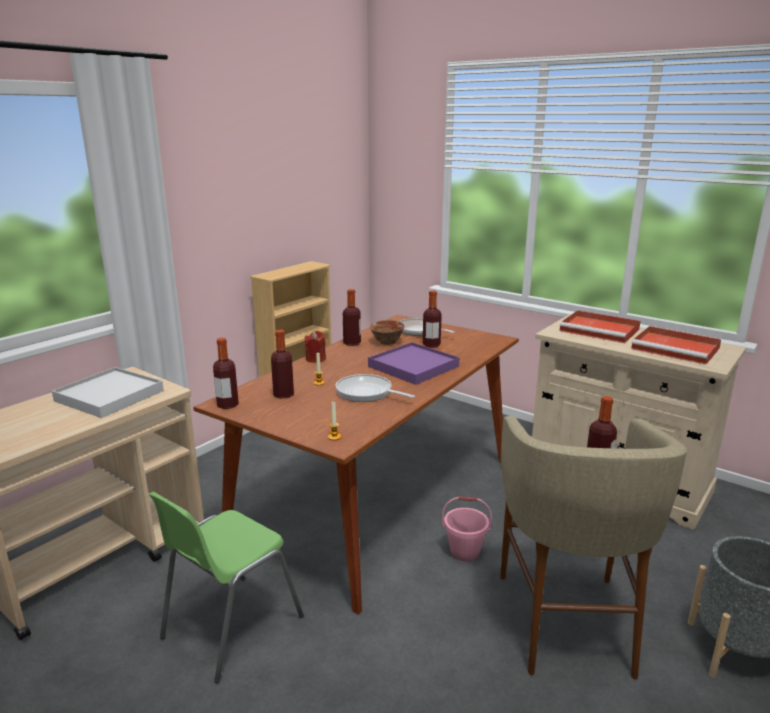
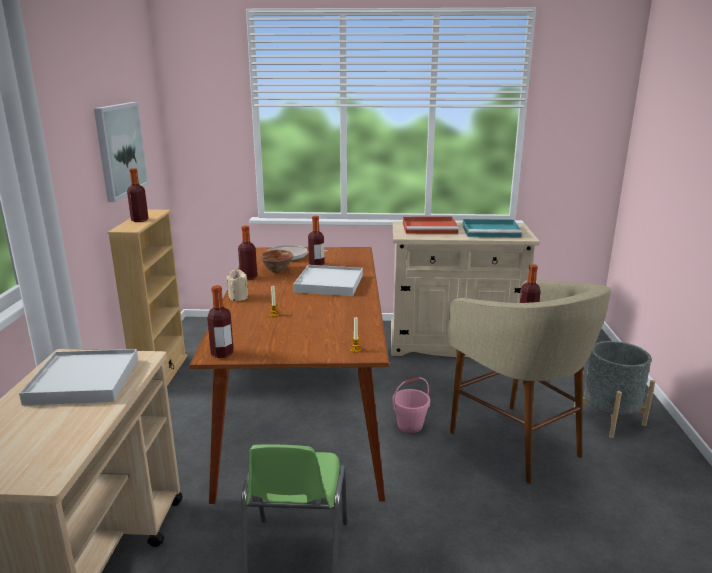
camera: 35 degrees left, 0 degrees up
(283, 395) = (259, 331): bottle -> bottle (140, 220)
(291, 202) = (120, 150): none -> picture
(315, 359) = (238, 297): red candle -> beige candle
(367, 393) = (326, 312): frying pan -> none
(413, 367) = (329, 284): purple tray -> white tray
(677, 348) = (492, 231): red tray -> turquoise tray

